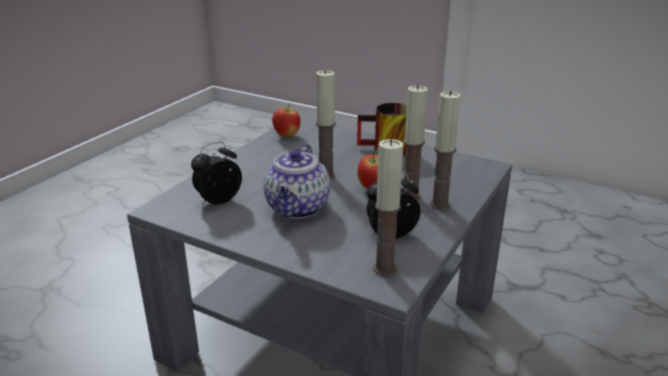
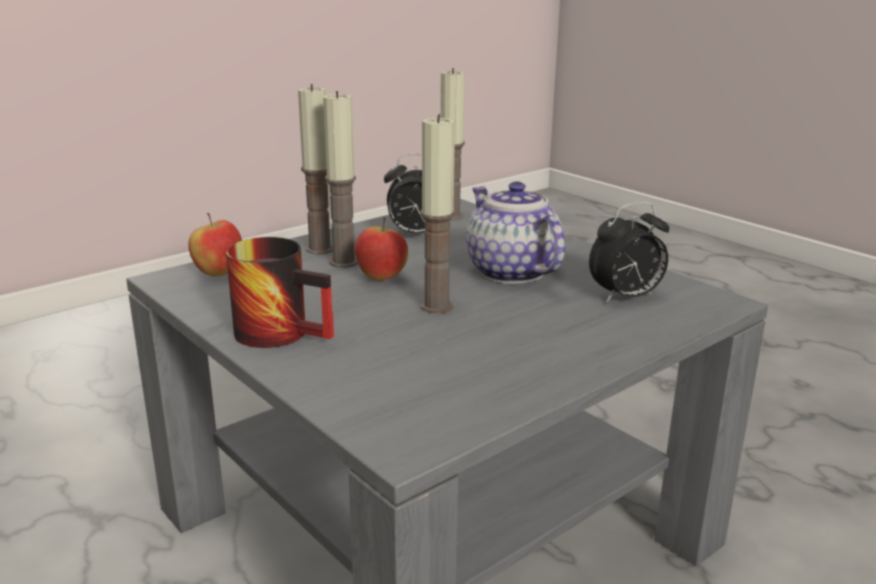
camera: 160 degrees left, 5 degrees down
(287, 136) = (456, 405): apple -> apple (218, 273)
(298, 209) = (510, 271): teapot -> teapot turned 60 degrees counterclockwise

